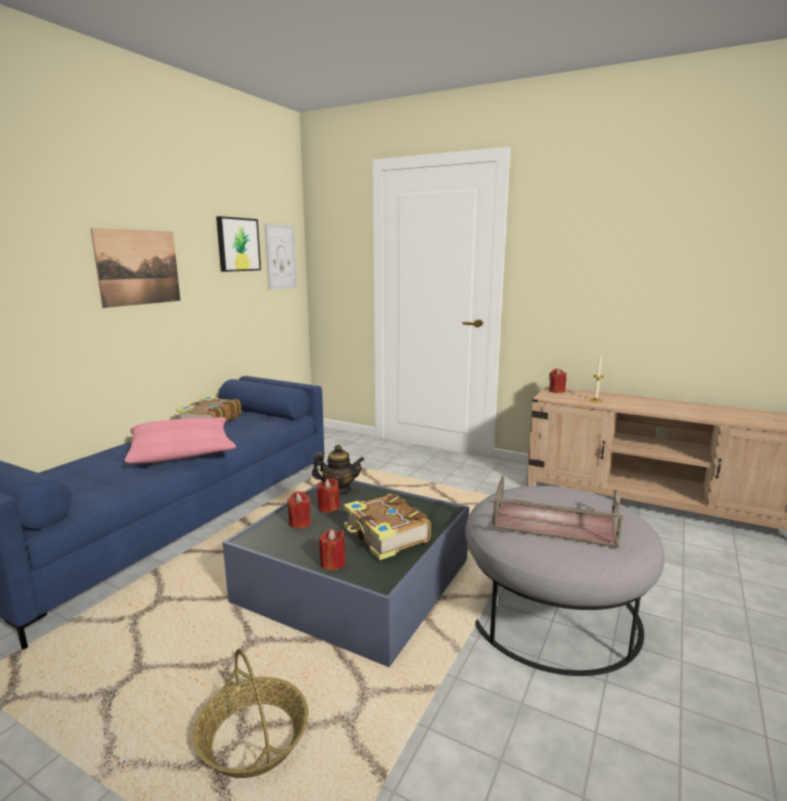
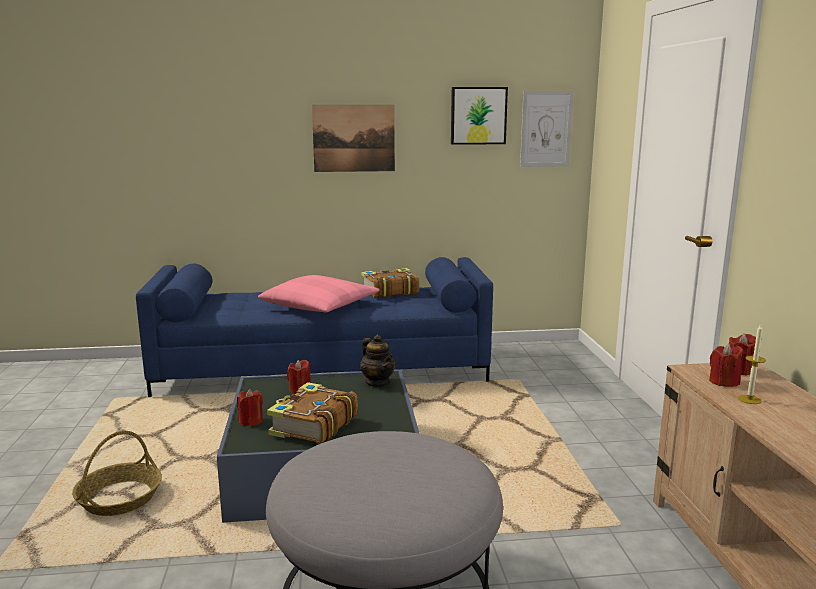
camera: 55 degrees right, 0 degrees up
(328, 508) = (339, 390): red candle -> red candle (723, 382)
(552, 523) = (354, 469): brown tray -> none

